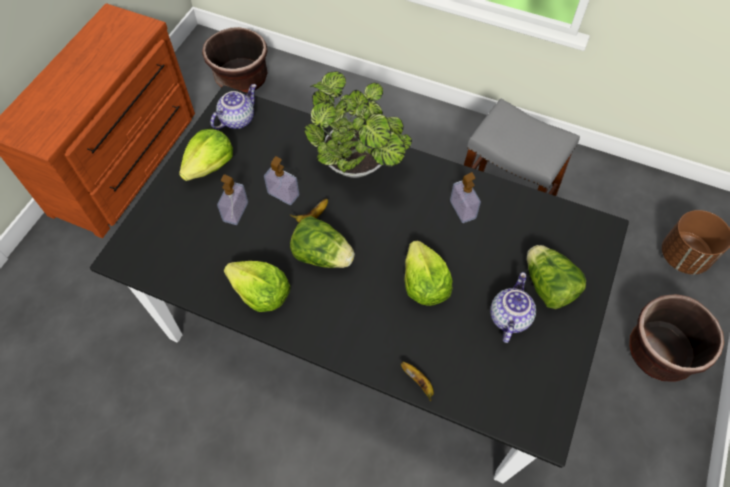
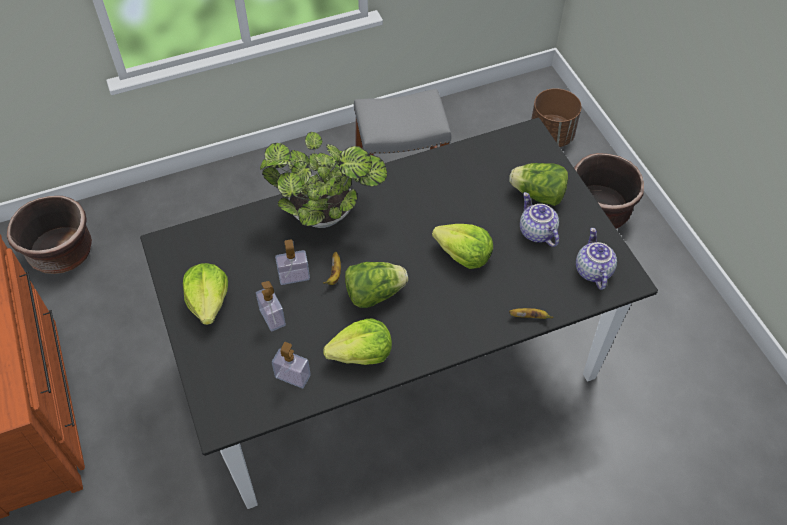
camera: 45 degrees left, 5 degrees down
(237, 119) = (187, 252): teapot -> teapot (592, 270)
(462, 210) = (432, 188): soap dispenser -> soap dispenser (293, 376)

